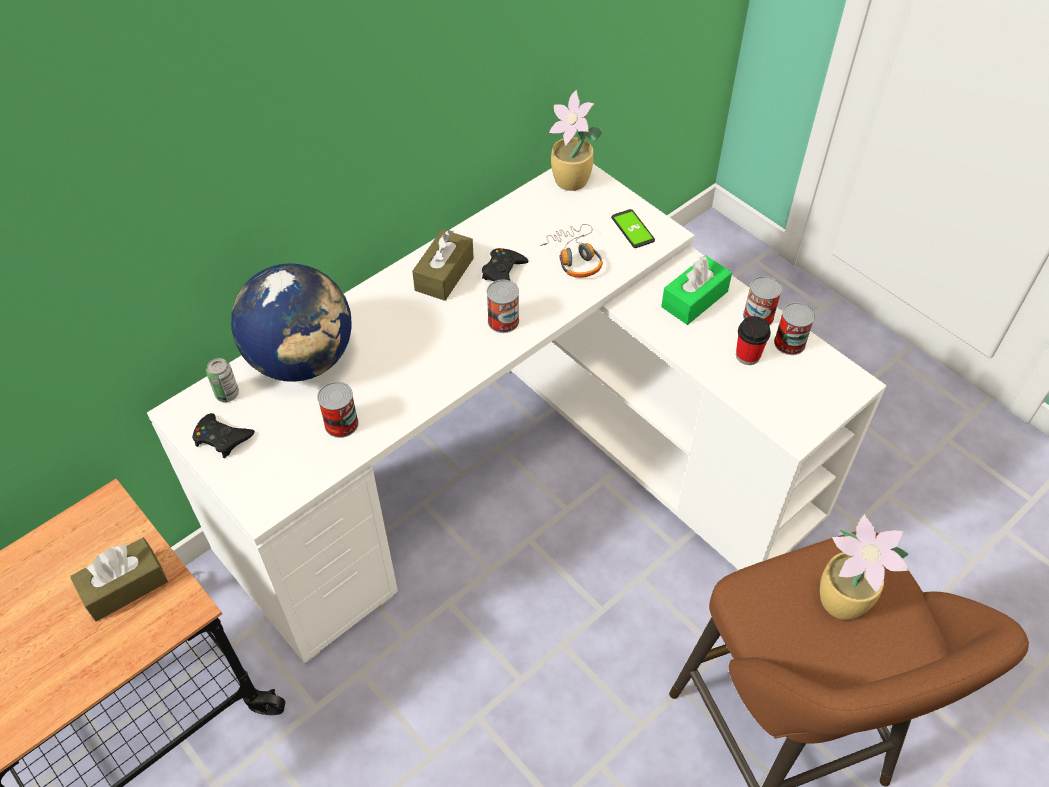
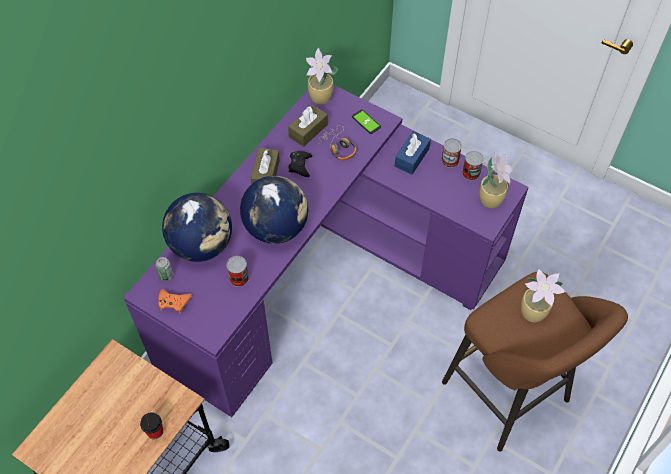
camera: 15 degrees left, 5 degrees up
(124, 586) = (144, 398): brown tissue box -> brown tissue box (308, 131)
(222, 438) = (174, 302): black game controller -> orange game controller
(431, 358) = (276, 228): none -> globe
(503, 321) = (309, 196): can -> none
(521, 473) = (321, 275): white desk -> purple desk
(694, 299) = (412, 157): green tissue box -> blue tissue box
(747, 355) = (450, 186): cup -> cup (155, 431)
(814, 391) = (491, 199): none -> potted plant

